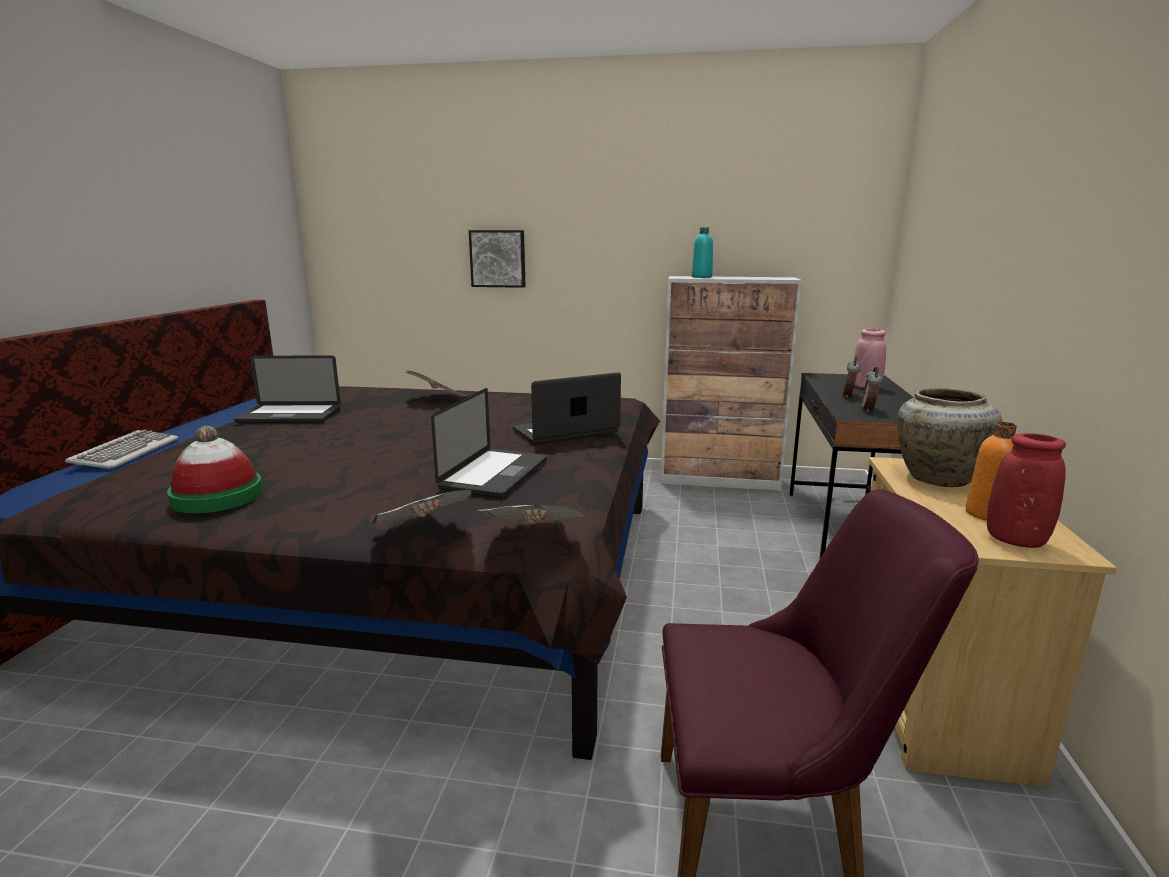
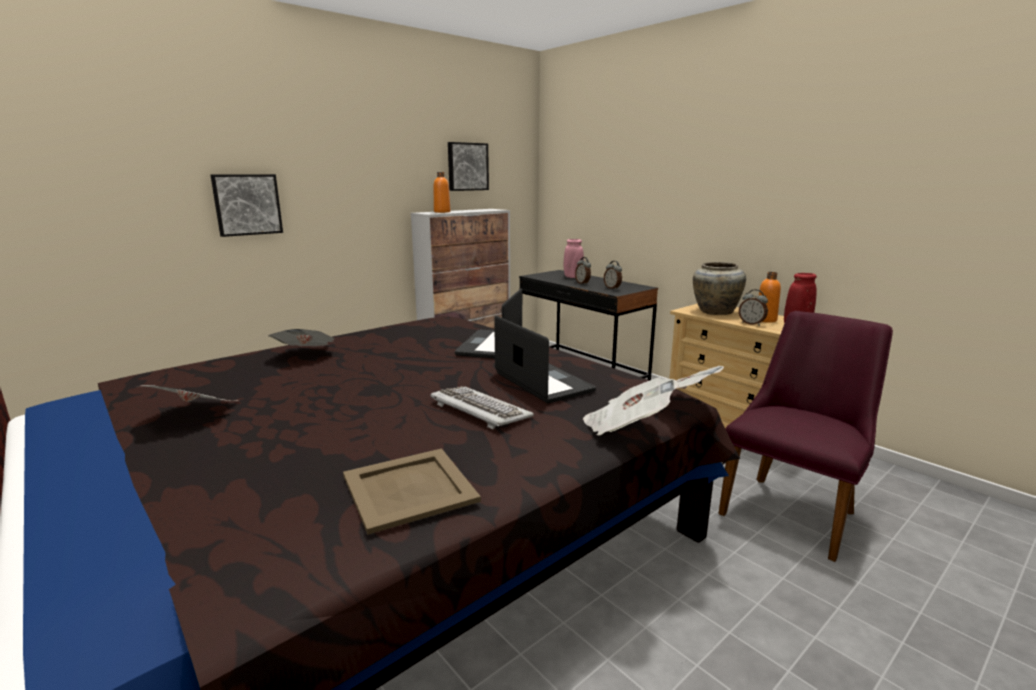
camera: 50 degrees left, 0 degrees up
(125, 453) = (95, 529): keyboard -> keyboard (479, 410)
(217, 496) = (408, 488): hat -> beige tray
(289, 416) = (195, 414): laptop -> newspaper
(701, 277) = (442, 212): turquoise bottle -> orange bottle
(763, 220) = (467, 166): none -> picture
(936, 509) = (751, 323): none -> alarm clock

